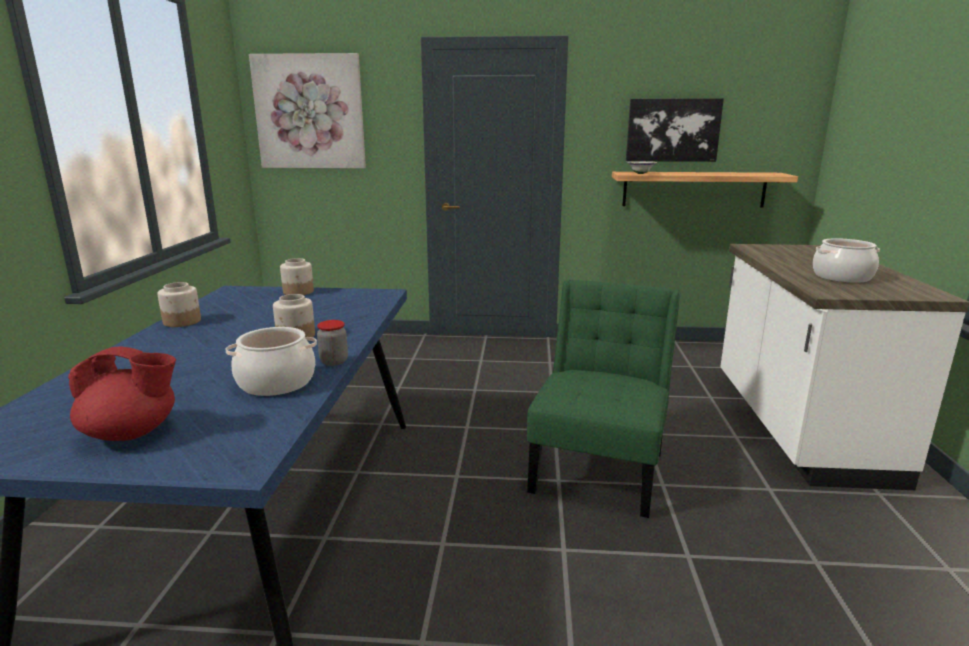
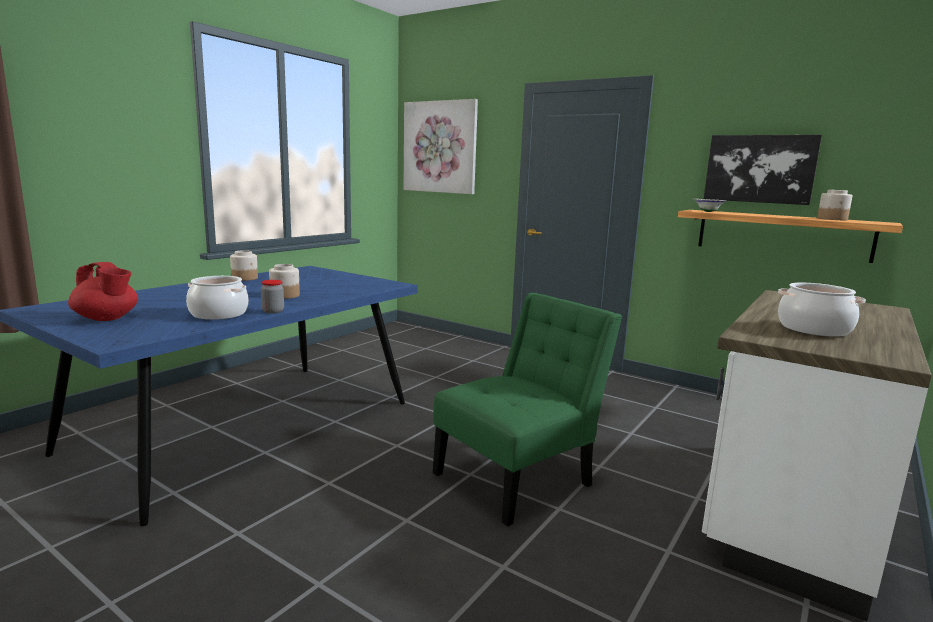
camera: 30 degrees right, 5 degrees down
(298, 292) = (343, 275): jar -> jar (832, 219)

